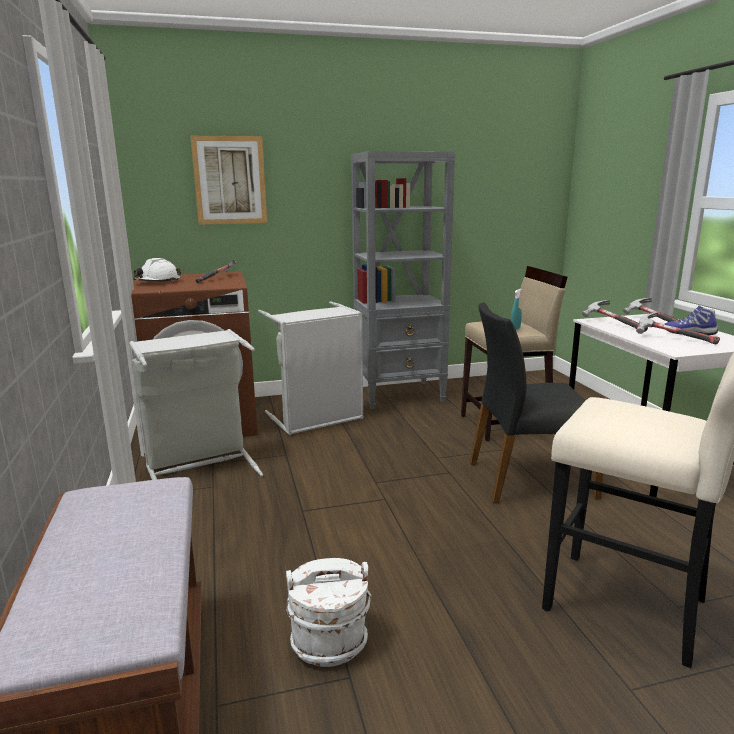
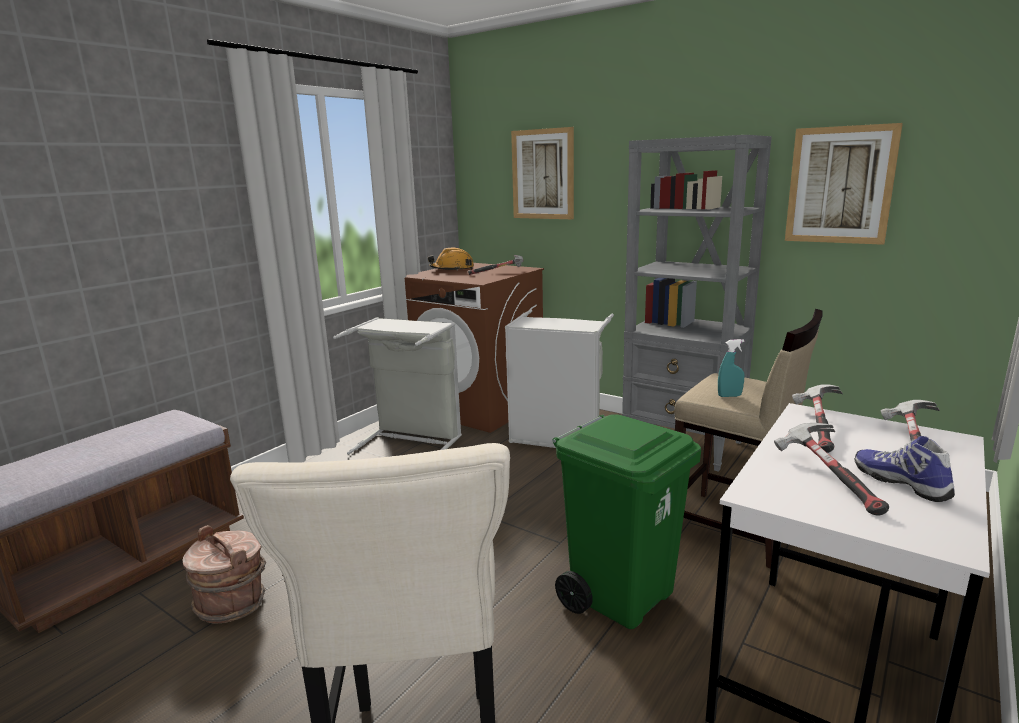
camera: 50 degrees right, 0 degrees up
(157, 282) = (452, 269): white hard hat -> orange hard hat
(329, 640) = (232, 603): white bucket -> brown bucket
(471, 190) = (840, 185): none -> picture
(528, 479) = (621, 596): black chair -> green trash can

